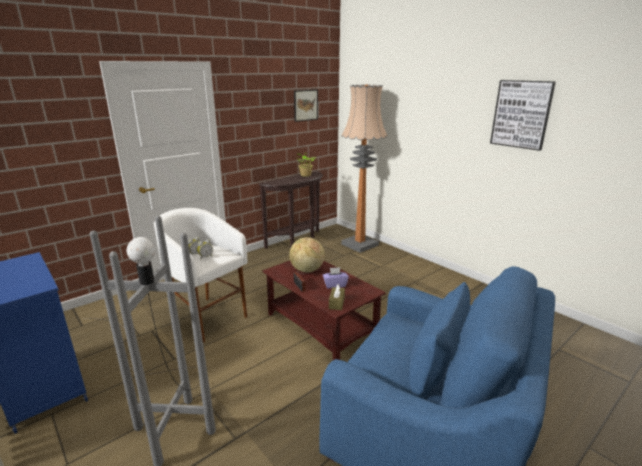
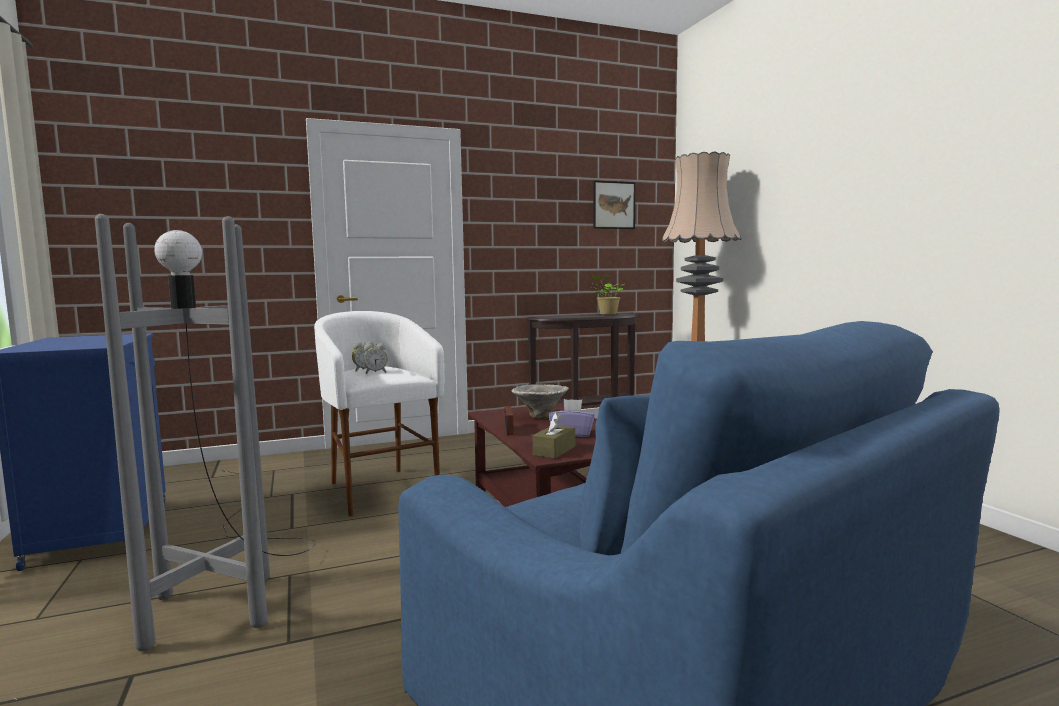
camera: 20 degrees right, 15 degrees down
(306, 270) = (539, 417): globe -> bowl
(521, 114) = (979, 141): picture -> none

